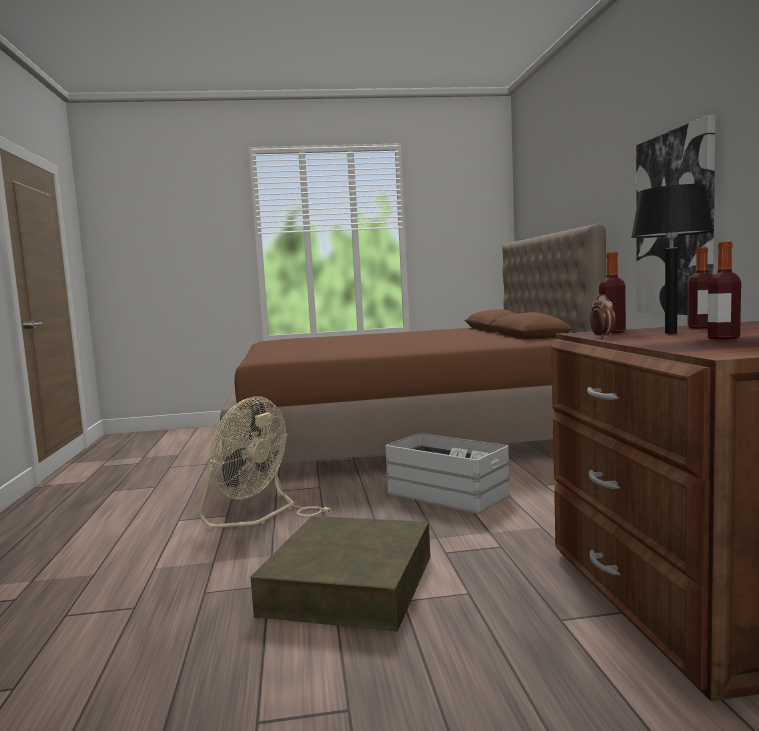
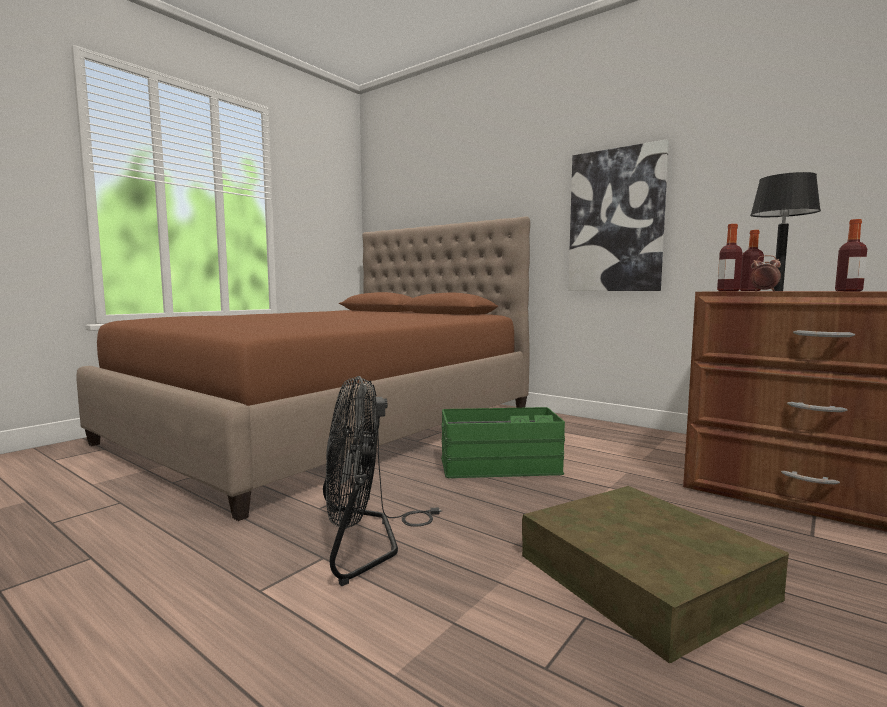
camera: 45 degrees left, 0 degrees up
(266, 512) = (367, 536): beige fan -> black fan
(448, 493) = (499, 464): grey storage box -> green storage box

